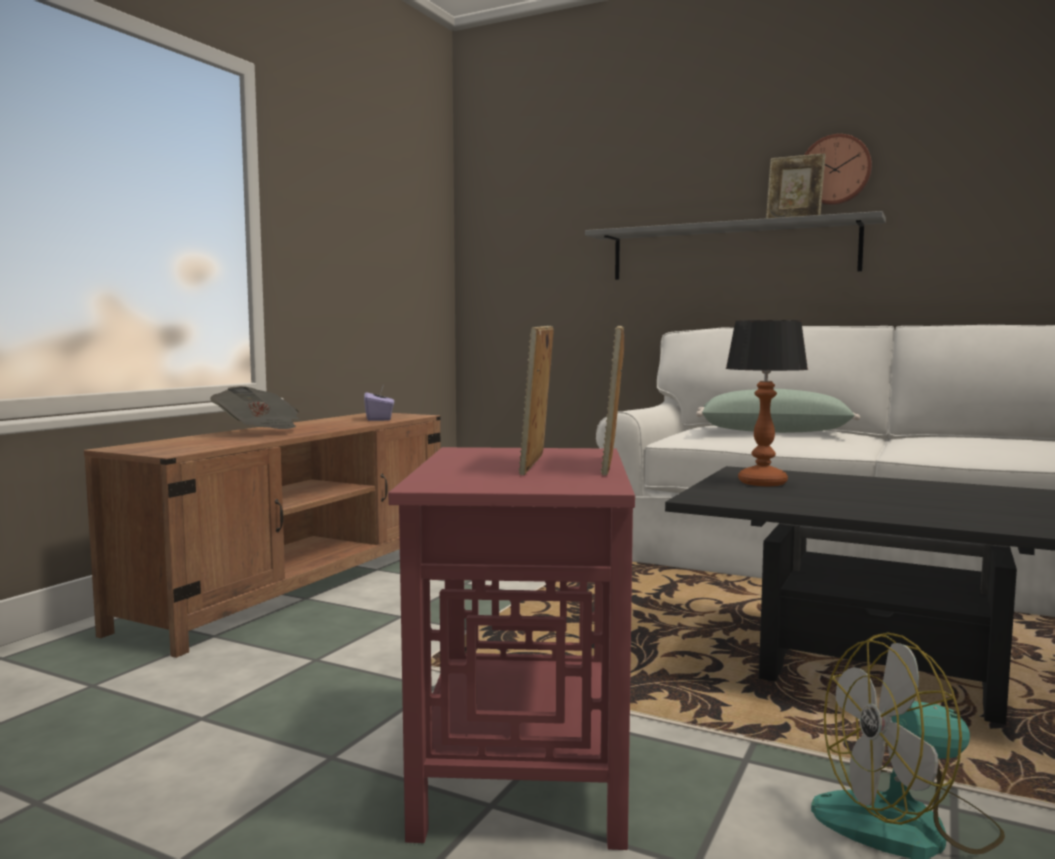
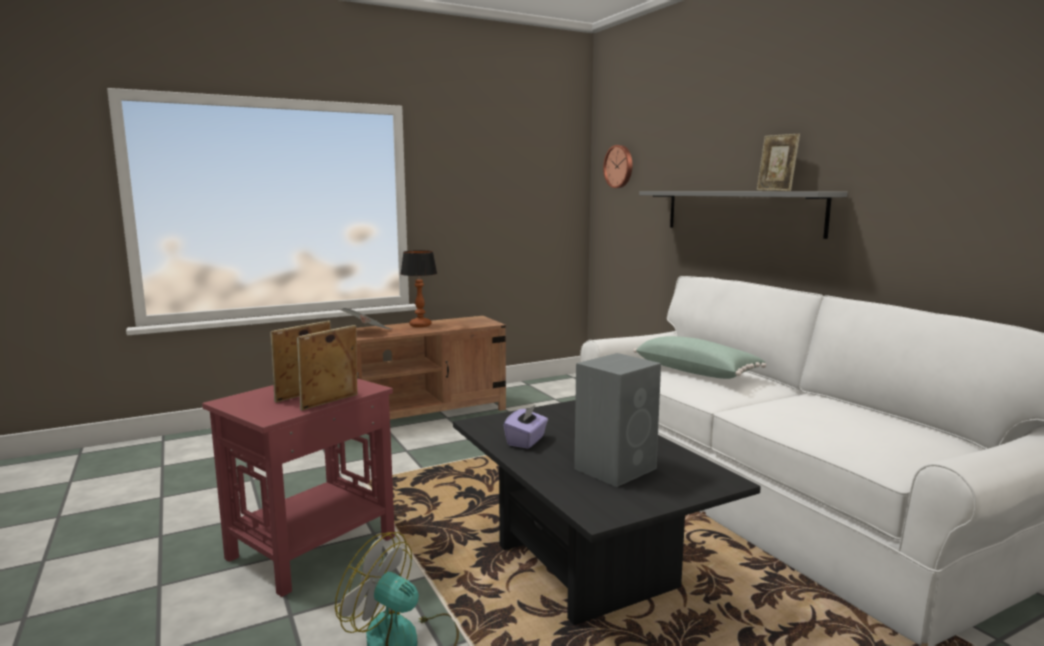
camera: 35 degrees right, 5 degrees up
(379, 419) = (459, 325): purple tissue box -> purple tissue box (526, 441)
(762, 482) = (553, 418): table lamp -> table lamp (420, 325)
(835, 170) = (813, 147): wall clock -> wall clock (619, 166)
(970, 503) = (616, 468): none -> grey speaker

